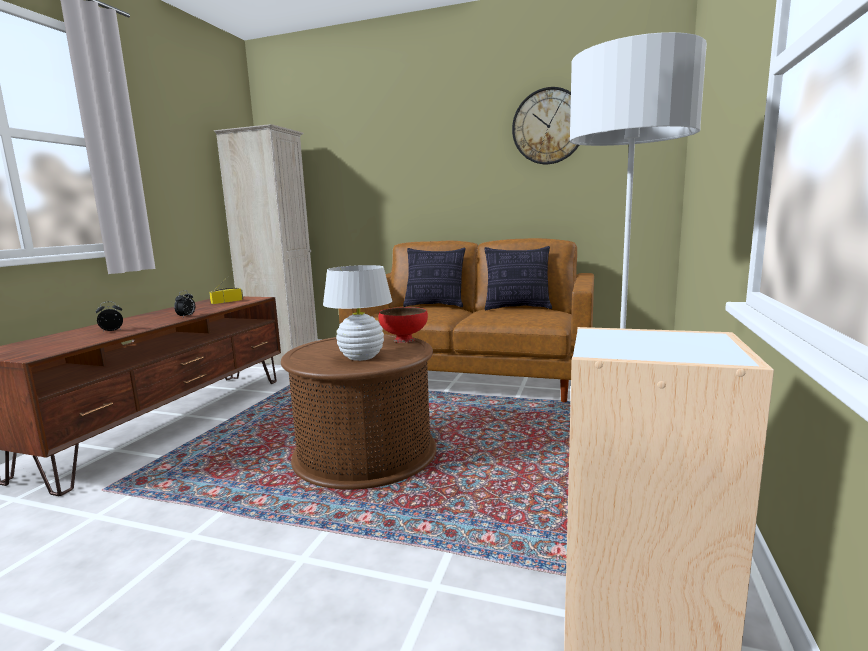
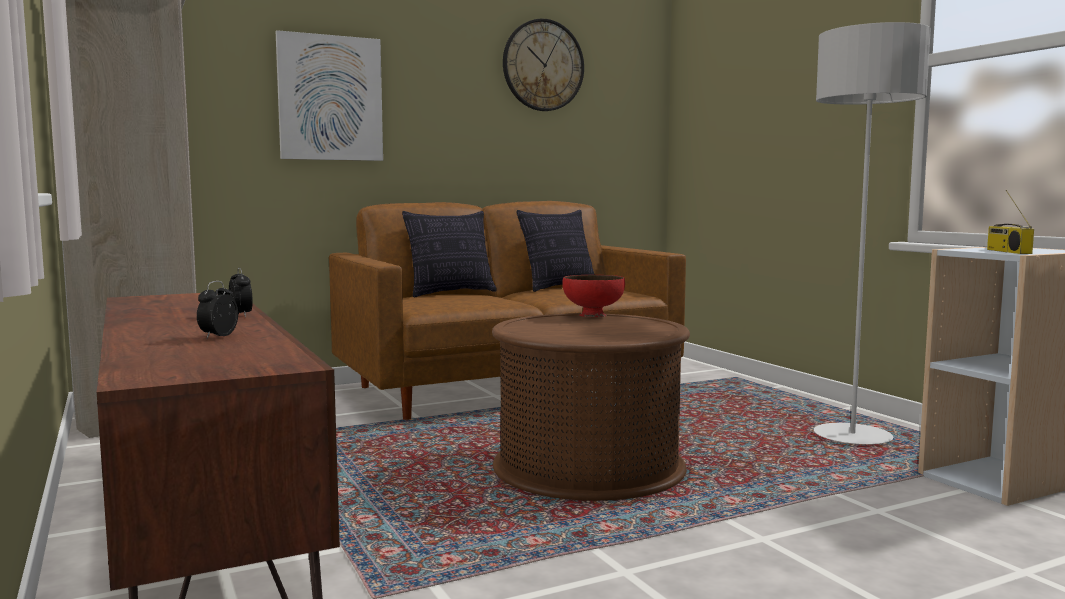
camera: 45 degrees left, 5 degrees down
(227, 301) = (183, 300): radio -> radio (1007, 251)
(361, 357) = (618, 330): white table lamp -> none
(391, 173) = (330, 98): none -> picture

